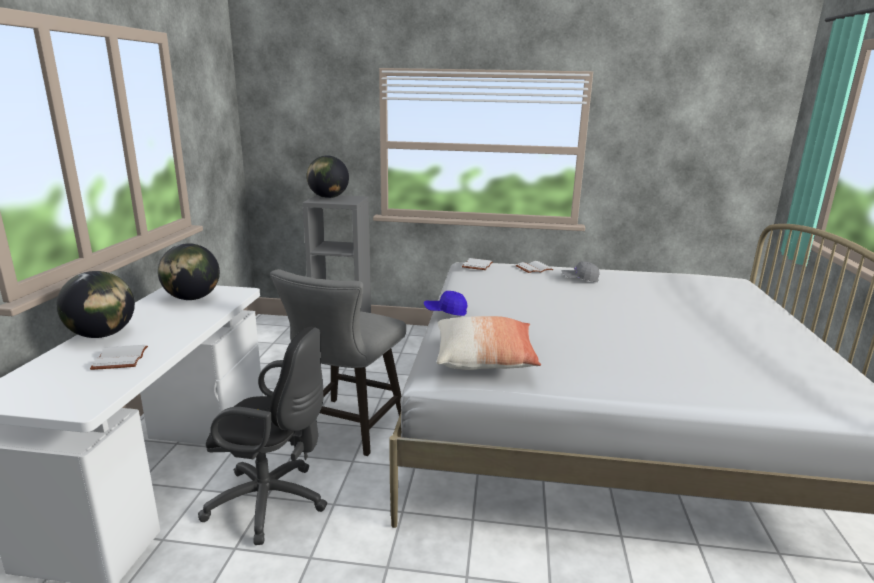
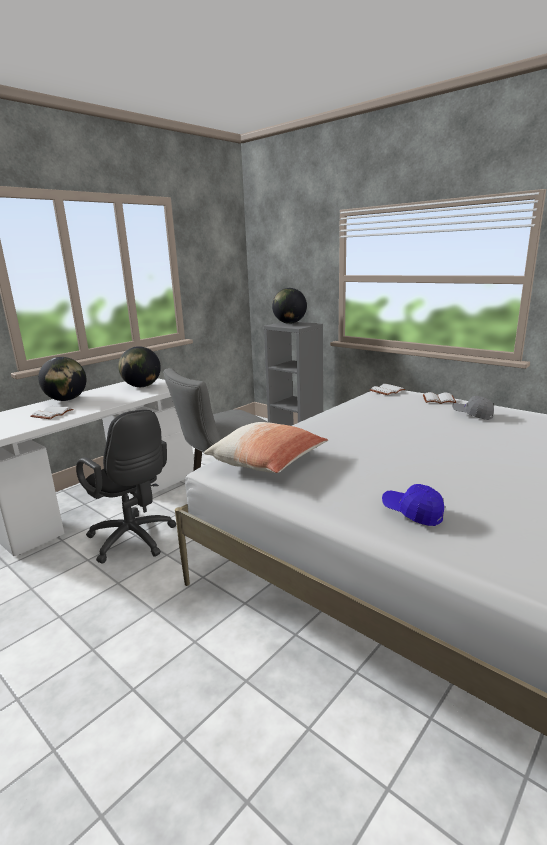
camera: 35 degrees right, 0 degrees up
(445, 312) = (297, 422): blue cap -> blue cap (412, 513)

